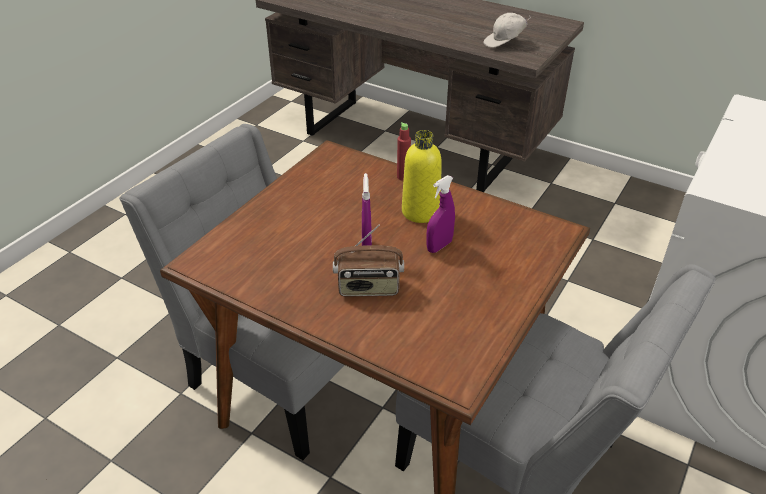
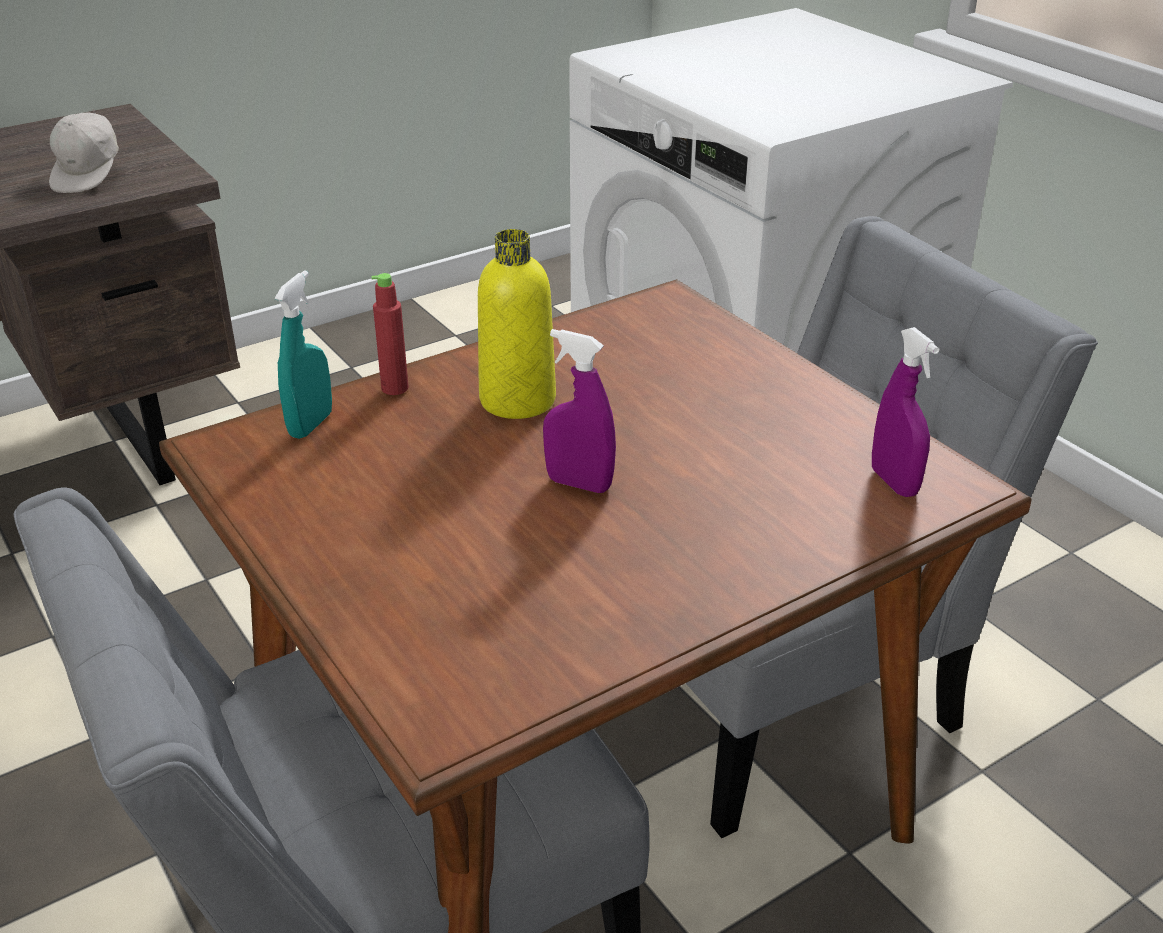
camera: 65 degrees left, 5 degrees down
(359, 167) = (310, 425): none -> turquoise spray bottle
(368, 288) = (689, 510): radio -> none
(439, 246) = (627, 409): purple spray bottle -> purple spray bottle (894, 482)

